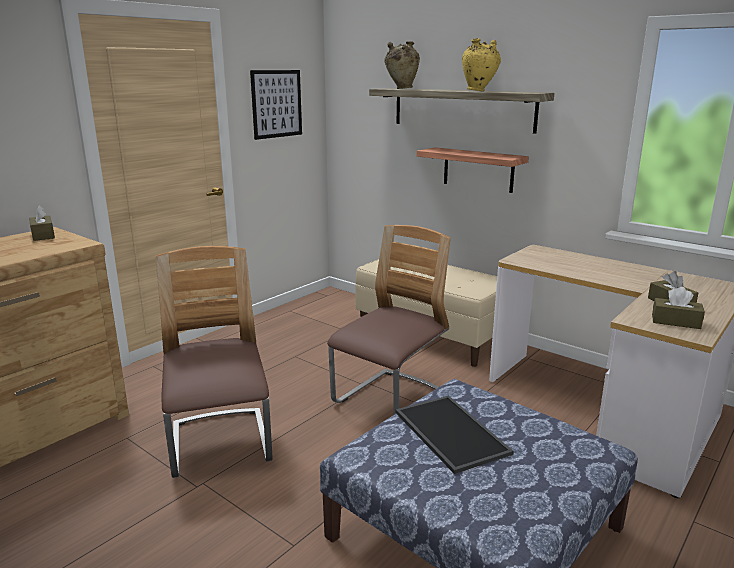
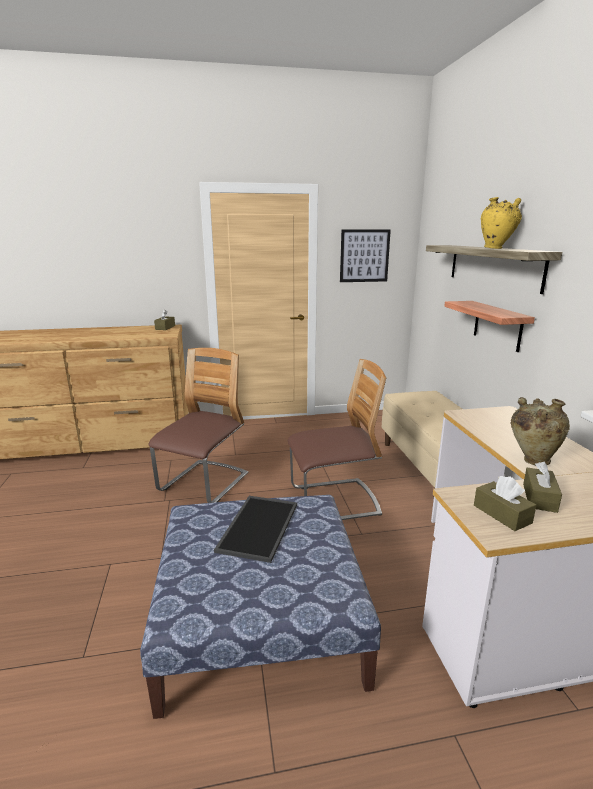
camera: 40 degrees right, 0 degrees up
(401, 89) = (448, 245): beige vase -> beige vase (532, 460)

